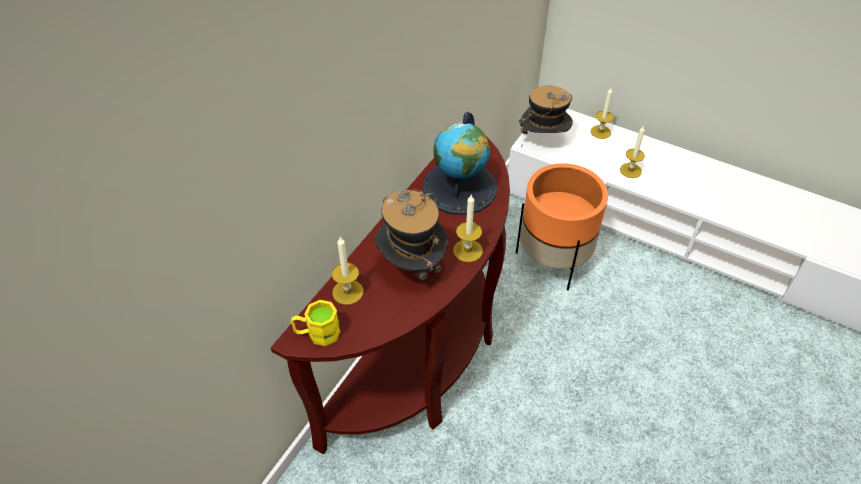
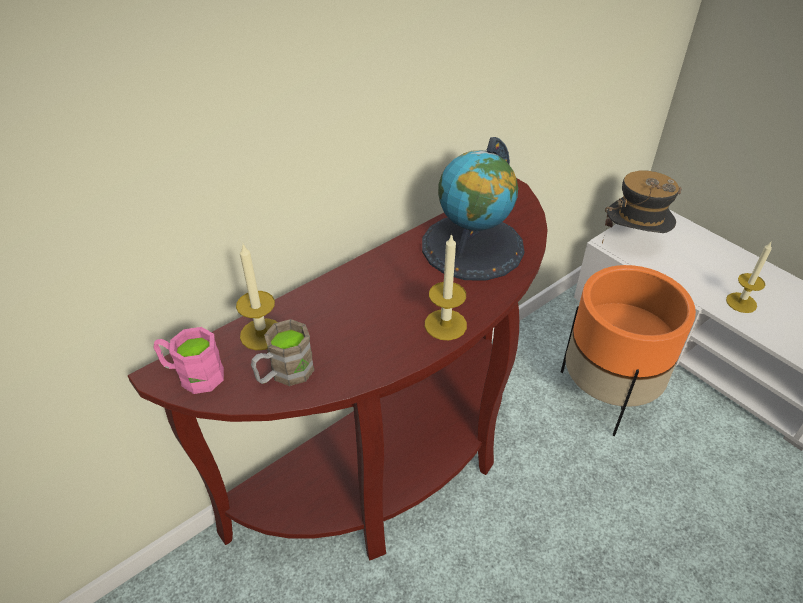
camera: 20 degrees right, 5 degrees down
(317, 334) = (193, 375): yellow mug -> pink mug
(379, 315) = (284, 374): none -> brown mug
(412, 266) = (360, 325): hat -> none
(600, 132) = (713, 249): candle -> none

